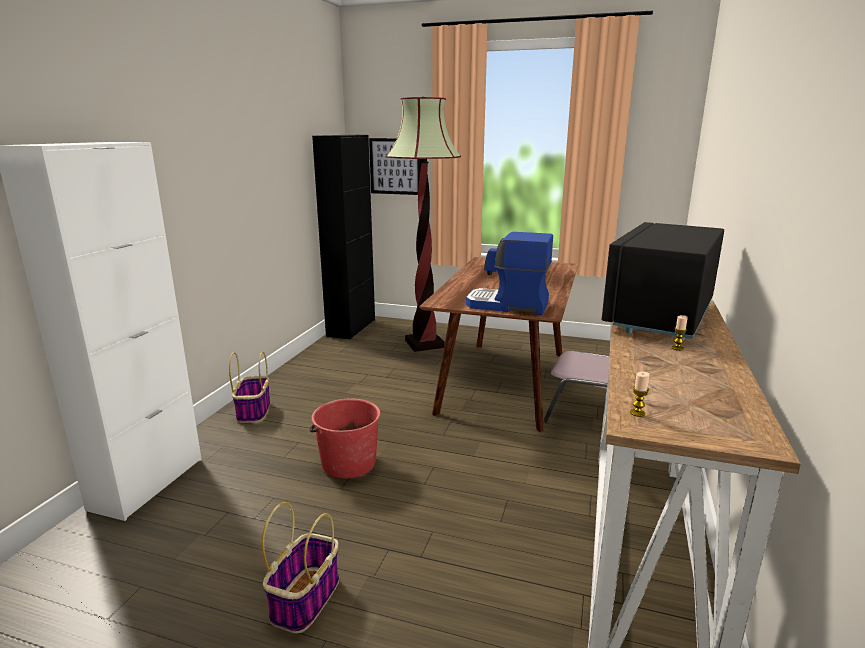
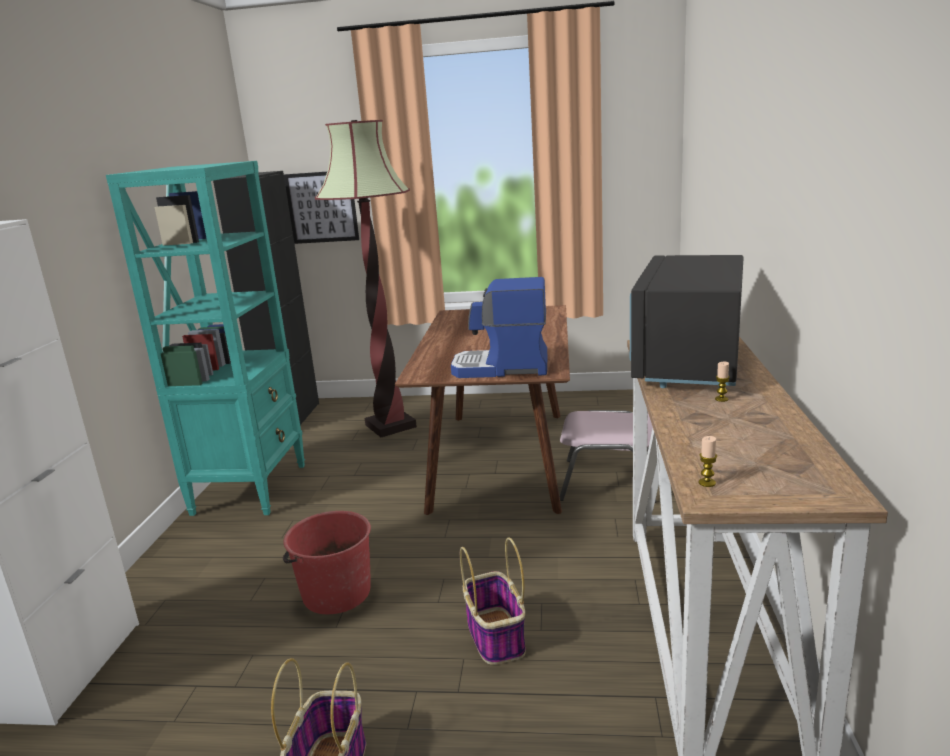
camera: 10 degrees left, 0 degrees up
(253, 411) = (192, 547): basket -> basket (495, 636)
(308, 375) = (251, 488): none -> turquoise bookcase

